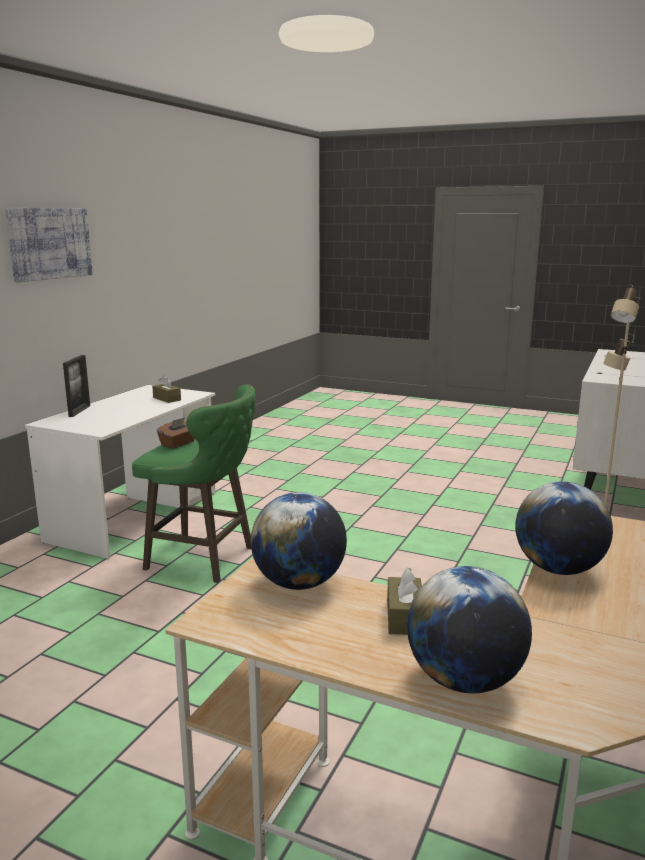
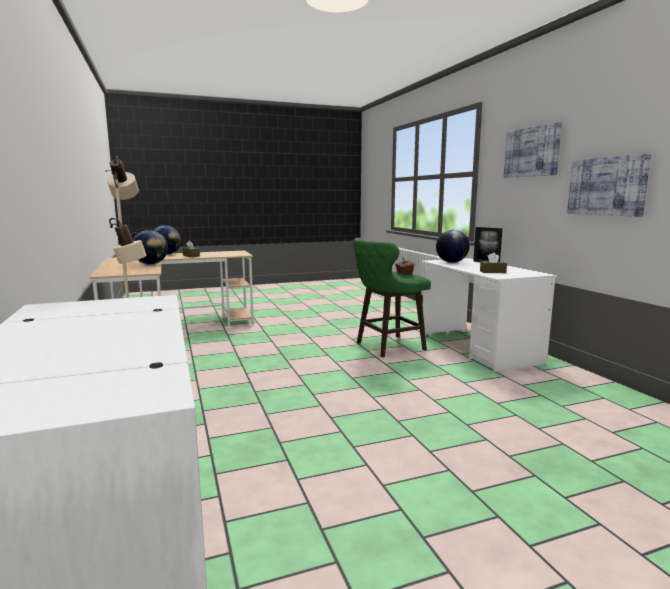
camera: 135 degrees right, 5 degrees down
(137, 284) = (606, 186): none -> picture
(299, 583) = (228, 255): globe -> globe (451, 262)

